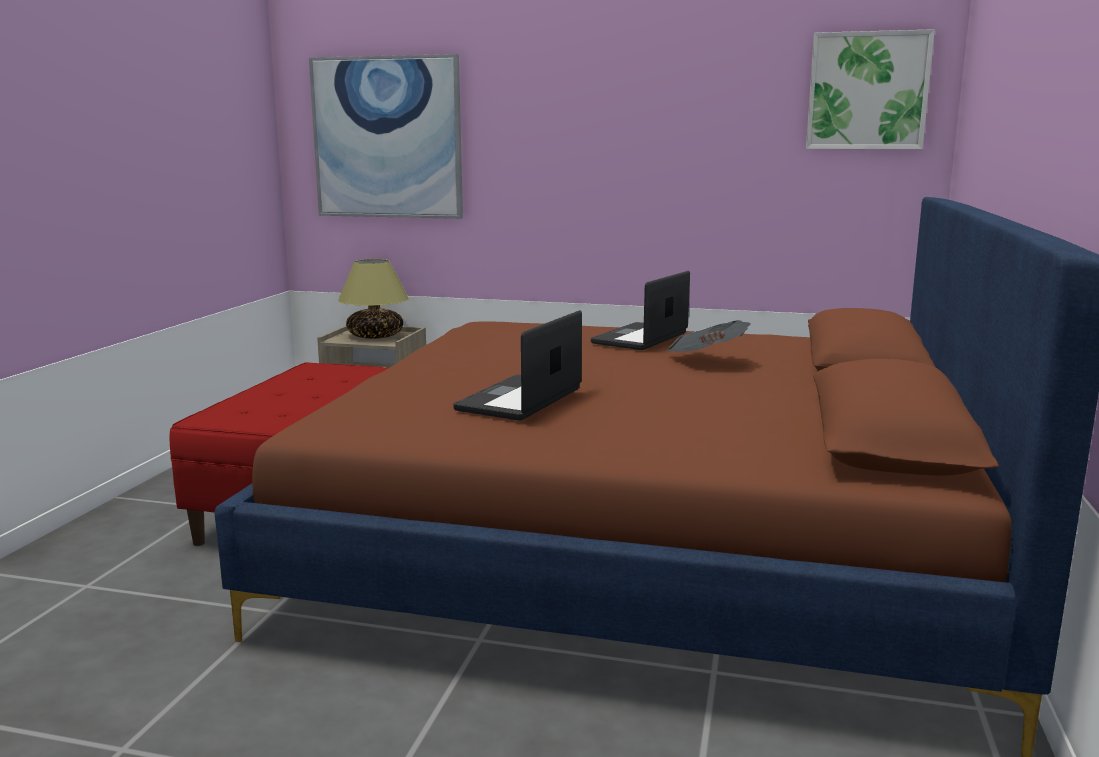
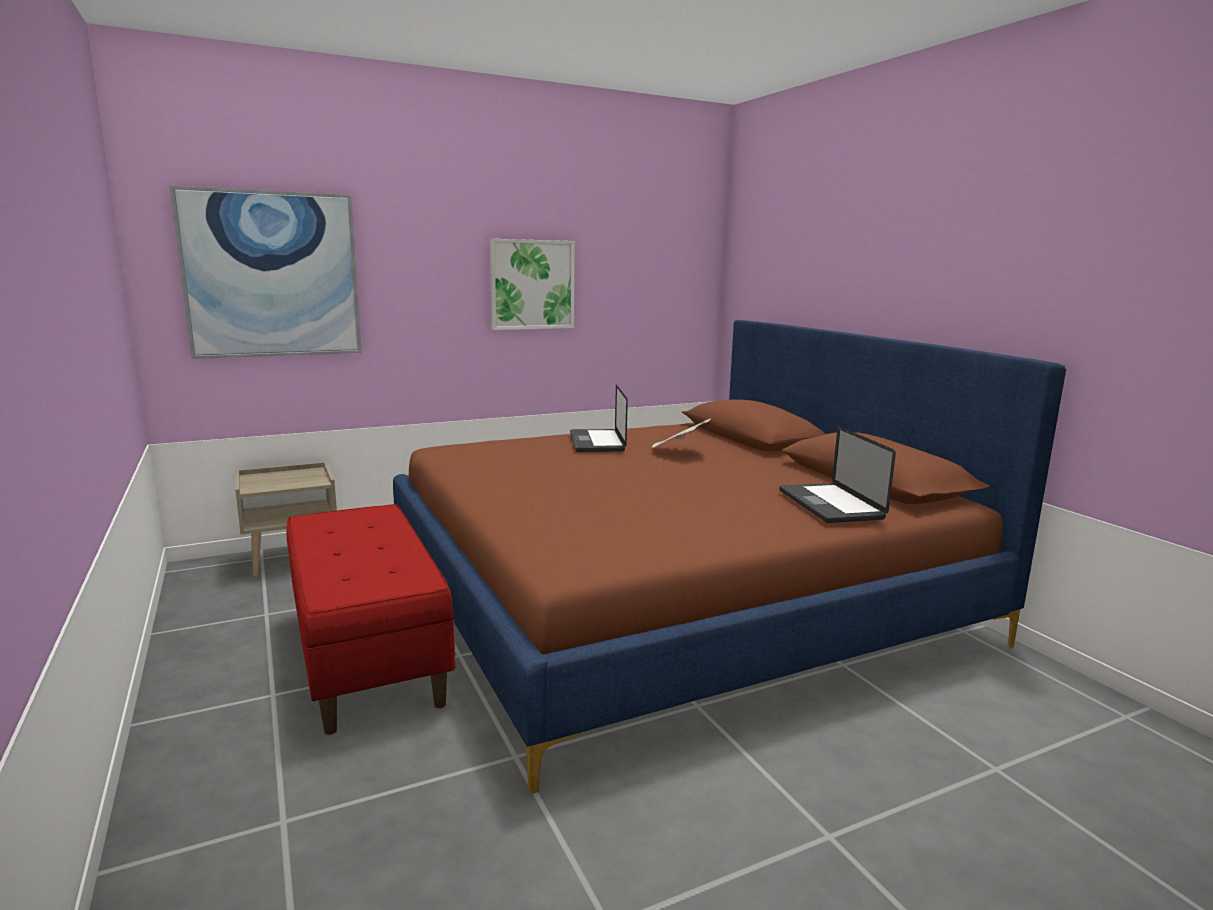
camera: 40 degrees left, 0 degrees up
(376, 336) = (288, 478): table lamp -> none
(520, 400) = (649, 506): laptop -> laptop (830, 504)
(867, 91) = (675, 244): picture -> picture (532, 284)

